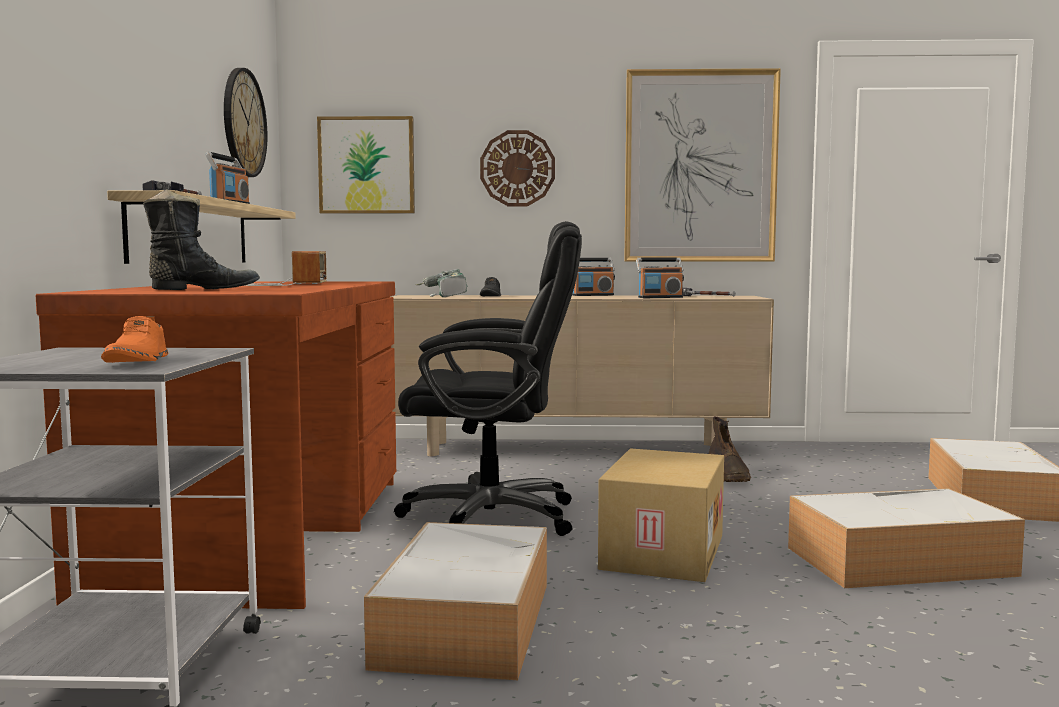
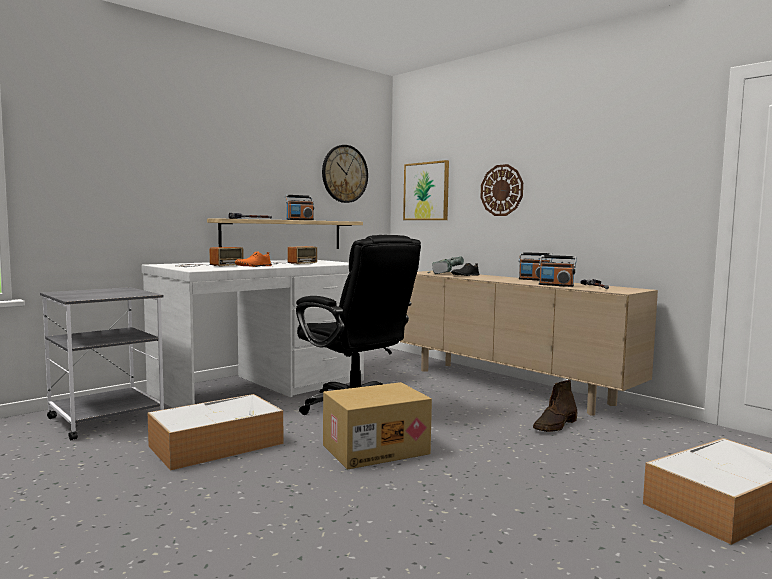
camera: 45 degrees right, 0 degrees up
(136, 361) = (96, 295): orange shoe -> orange shoe (253, 266)
(203, 289) = (206, 265): black boot -> radio
(264, 532) = (261, 387): brown desk -> white desk
(700, 166) = (622, 184): picture -> none
(901, 561) = (487, 506): storage box -> none

